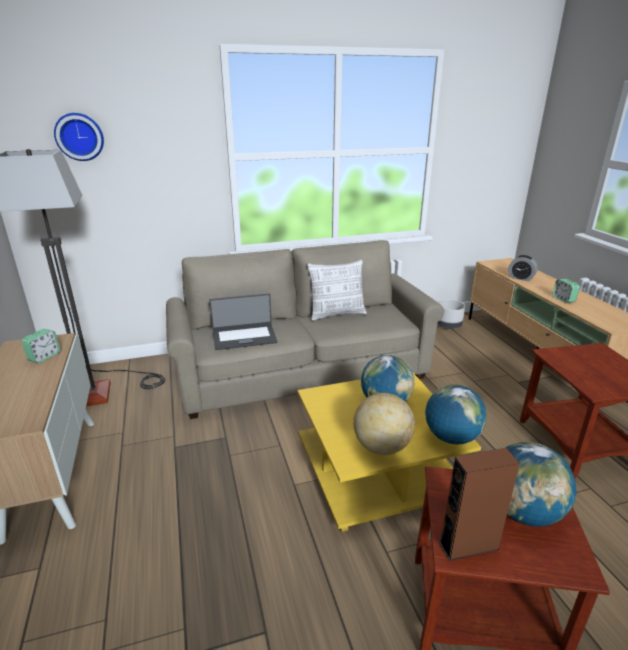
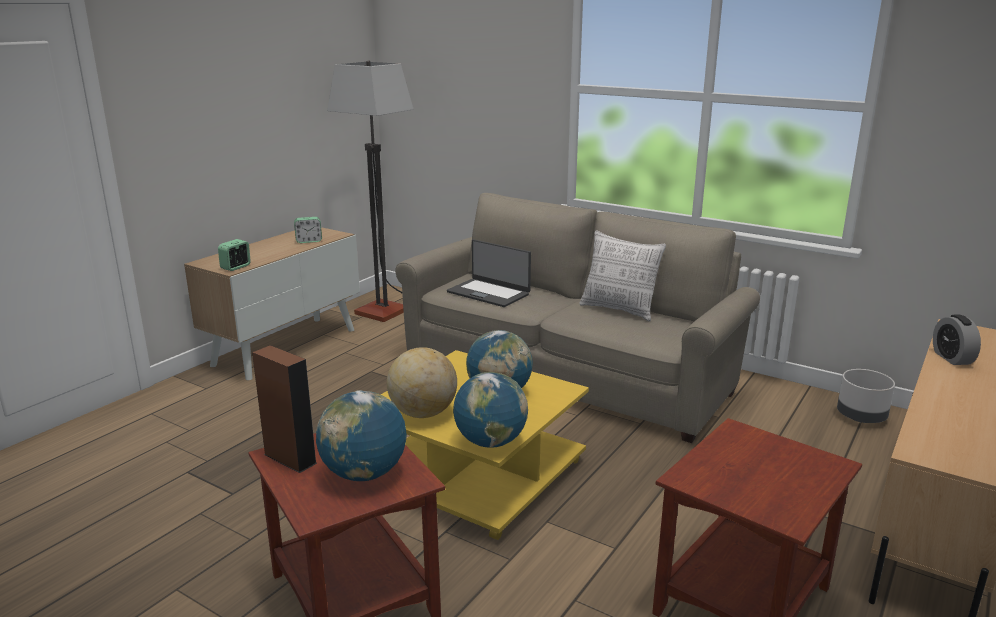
camera: 50 degrees right, 5 degrees down
(79, 137) = (441, 54): wall clock -> none
(563, 299) = (942, 402): alarm clock -> alarm clock (236, 267)

